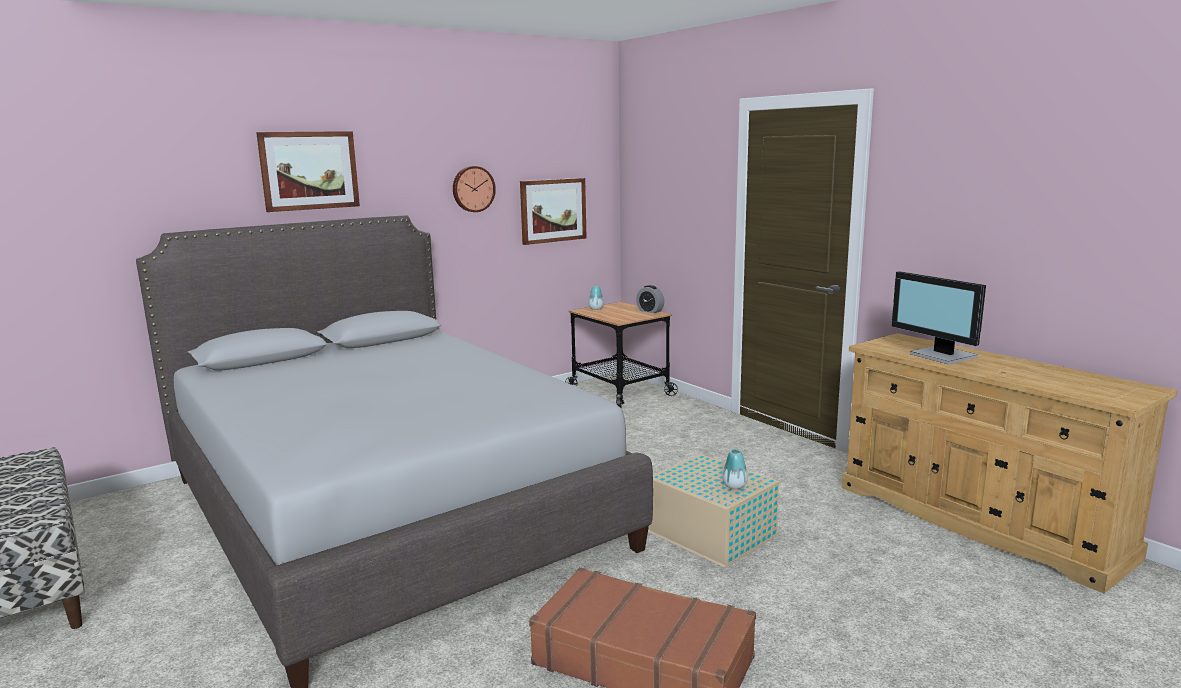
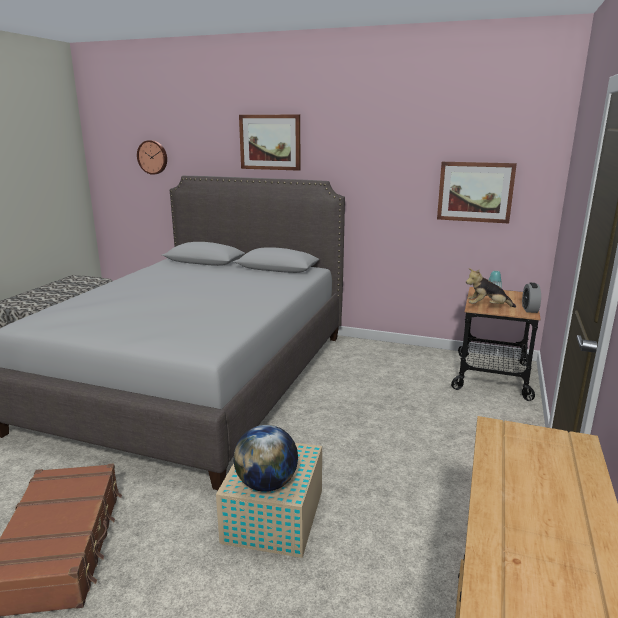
camera: 55 degrees right, 5 degrees up
(473, 189) = (394, 165): wall clock -> wall clock (153, 157)
(624, 318) = (487, 307): none -> plush toy
(734, 486) = (267, 484): vase -> globe
(942, 356) = (527, 489): monitor -> none

